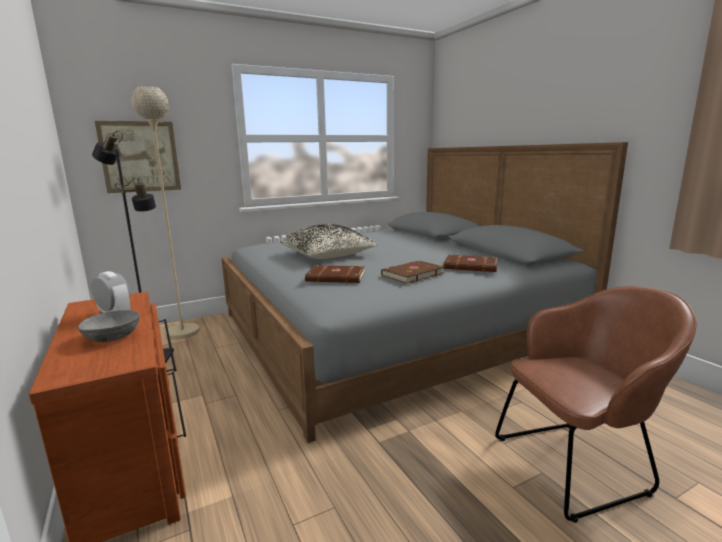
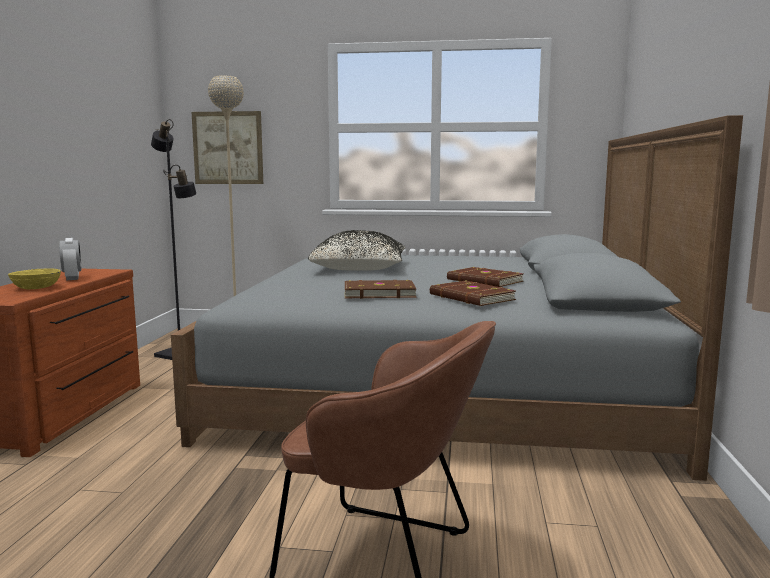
camera: 35 degrees right, 5 degrees down
(113, 337) = (37, 288): grey bowl -> yellow bowl
(336, 277) = (300, 284): brown book -> brown book (484, 281)

